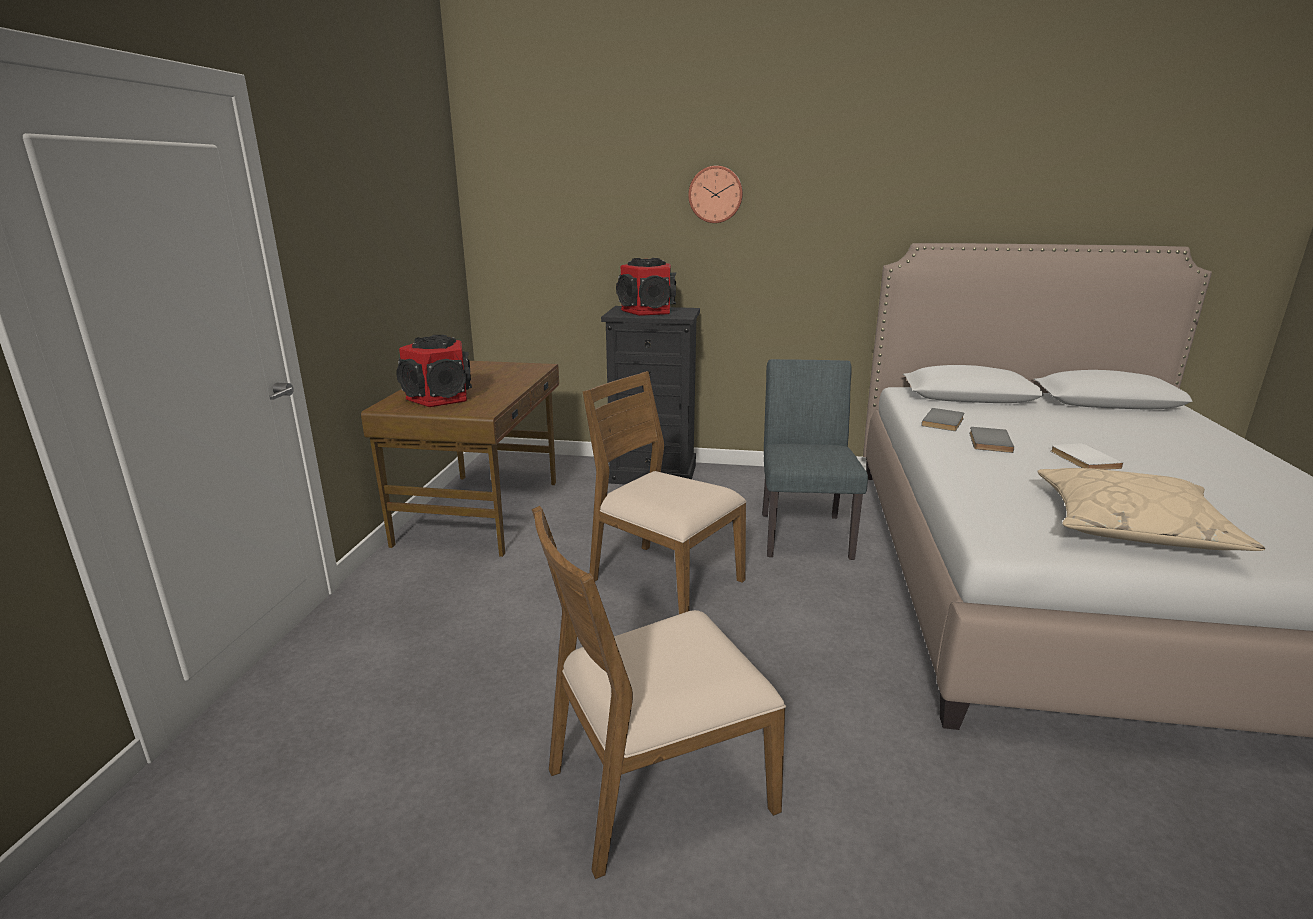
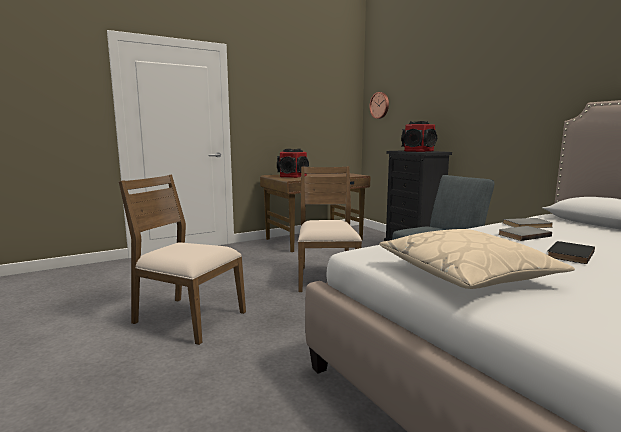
camera: 50 degrees right, 10 degrees down
(715, 194) = (466, 83): wall clock -> wall clock (380, 105)
(1082, 459) = (568, 254): white book -> black book

